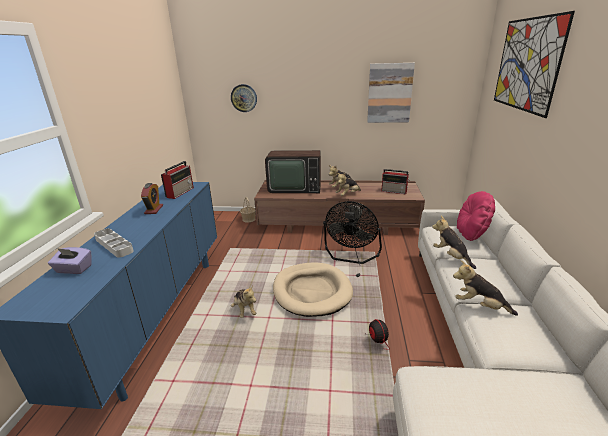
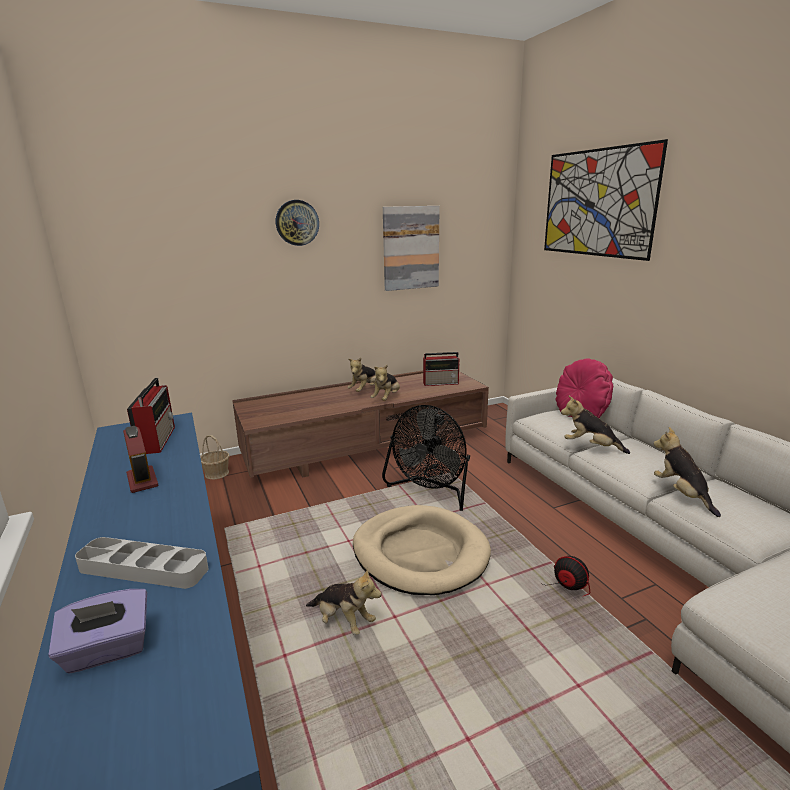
camera: 30 degrees left, 5 degrees down
(244, 98) = (185, 264): wall clock -> wall clock (297, 223)
(294, 188) = (295, 403): television -> none
(351, 258) = (429, 489): black fan -> black fan turned 135 degrees counterclockwise
(480, 306) = (681, 494): plush toy -> plush toy turned 75 degrees clockwise

